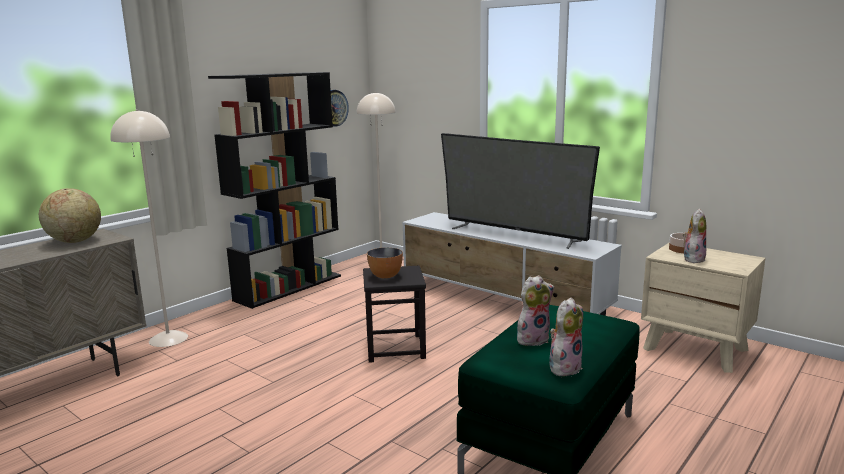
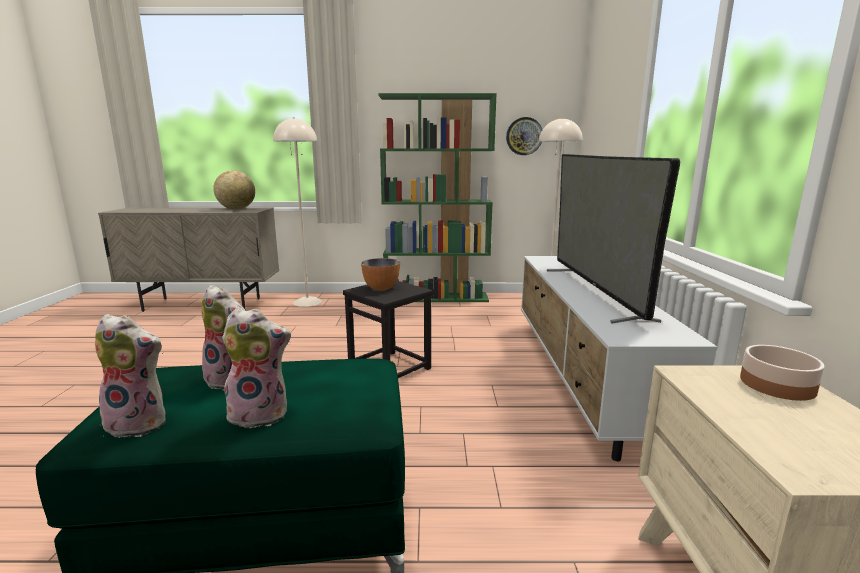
camera: 50 degrees right, 0 degrees up
(289, 287) = (437, 297): black bookcase -> green bookcase
(692, 259) = (743, 404): plush toy -> plush toy (261, 414)

